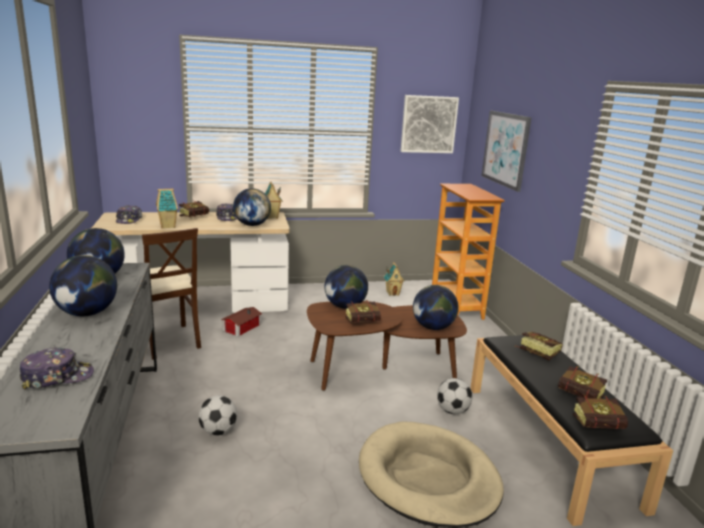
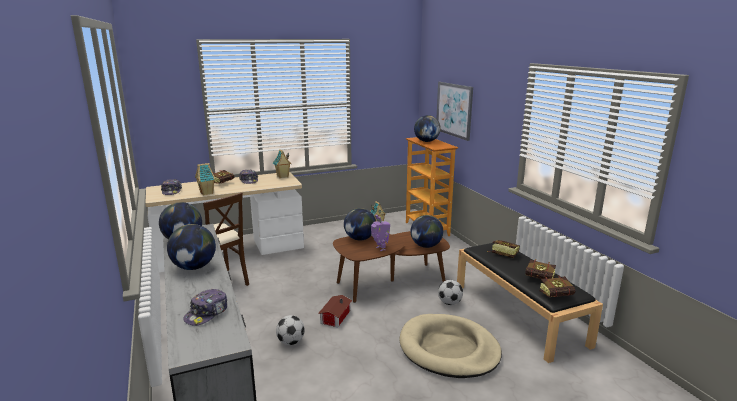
camera: 10 degrees left, 0 degrees up
(57, 377) = (207, 313): cap -> cap turned 150 degrees clockwise
(240, 327) = (273, 265): toy house -> toy house (334, 317)
(252, 225) = (272, 184): globe -> globe (426, 141)
(366, 323) = (380, 249): book -> toy robot
(428, 124) = (391, 94): picture -> none

